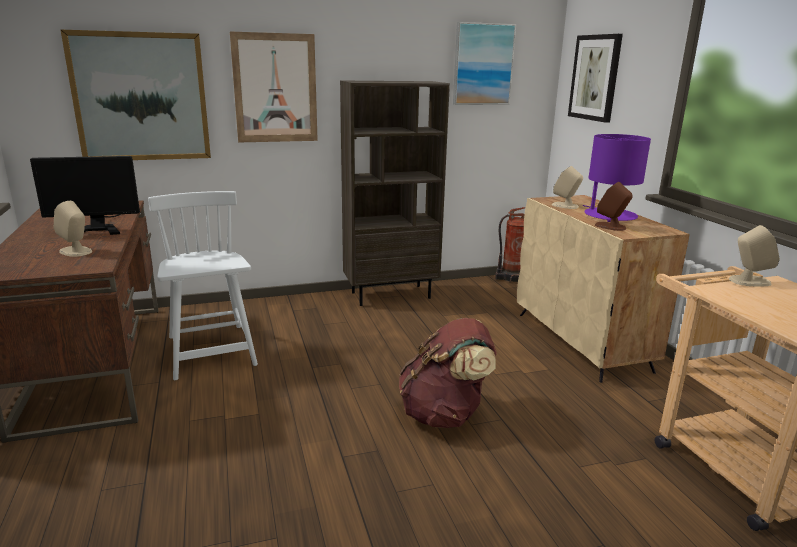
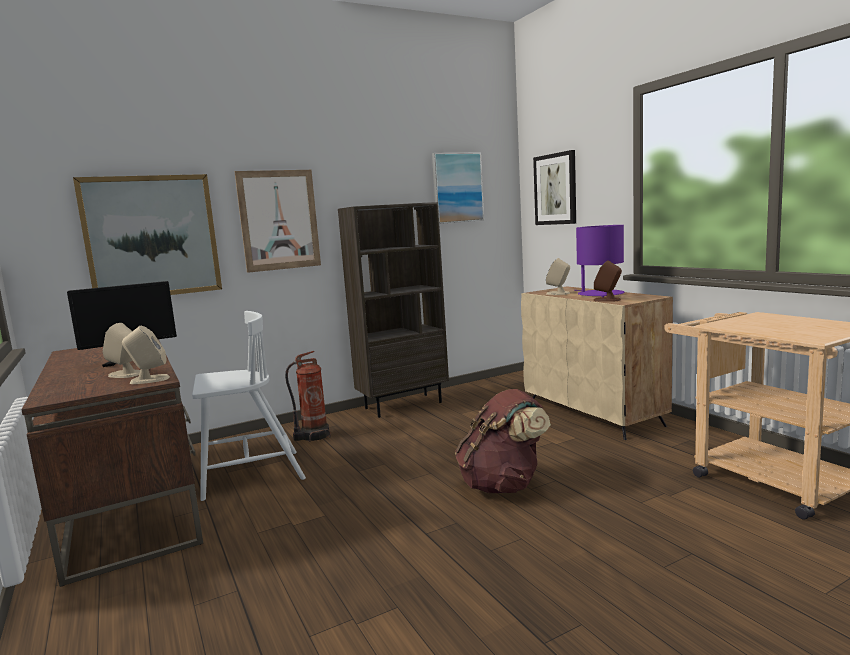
camera: 10 degrees left, 10 degrees down
(211, 352) = (249, 475): white chair -> white chair turned 105 degrees clockwise
(510, 278) = (505, 377): fire extinguisher -> fire extinguisher (313, 436)
(749, 281) = (740, 316): beige speaker -> beige speaker (149, 380)

